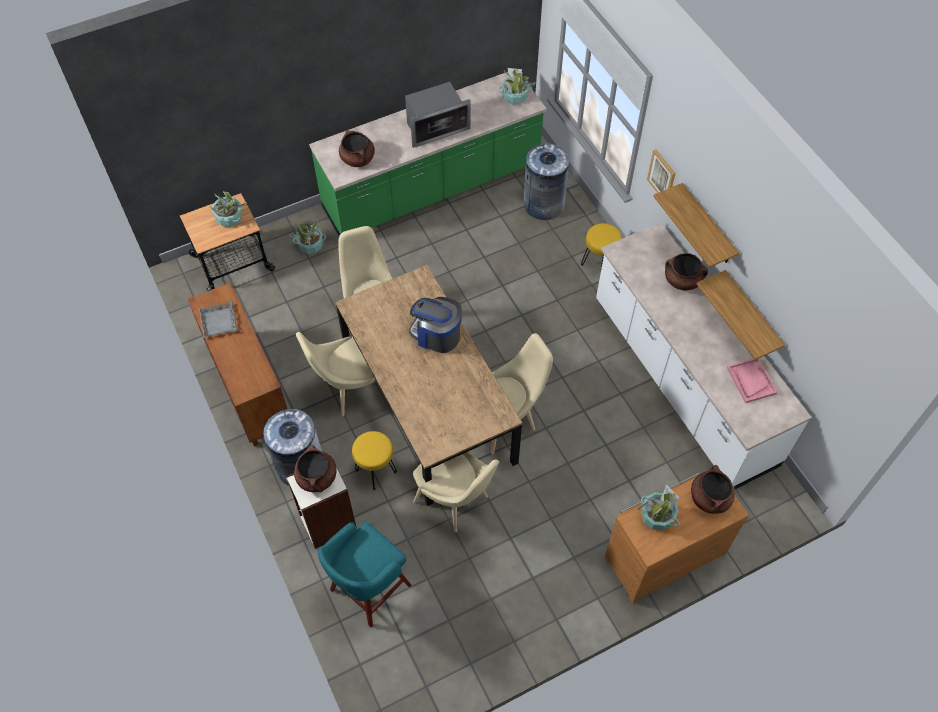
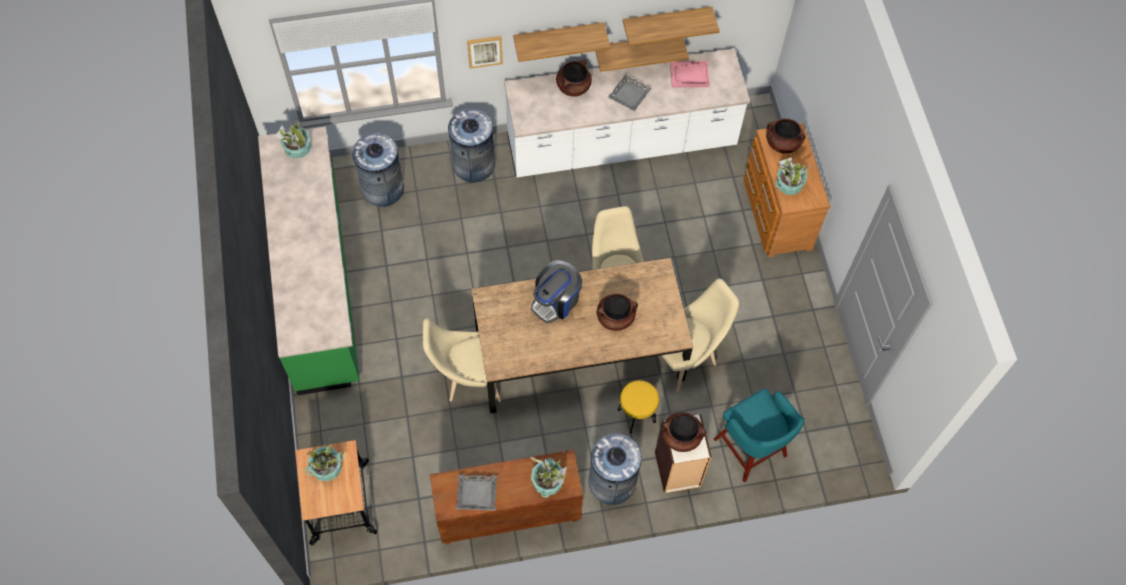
camera: 75 degrees left, 5 degrees up
(310, 245) = (347, 417): potted plant -> potted plant (547, 482)
(350, 390) = (541, 418): beige chair -> none
(358, 159) = (320, 313): brown cooking pot -> brown cooking pot (615, 317)
(435, 127) = (307, 230): microwave -> none
(599, 264) = (473, 165): yellow stool -> grey trash can
(696, 331) = (629, 95): none -> grey tray
(779, 314) = (666, 20): none -> shelf

